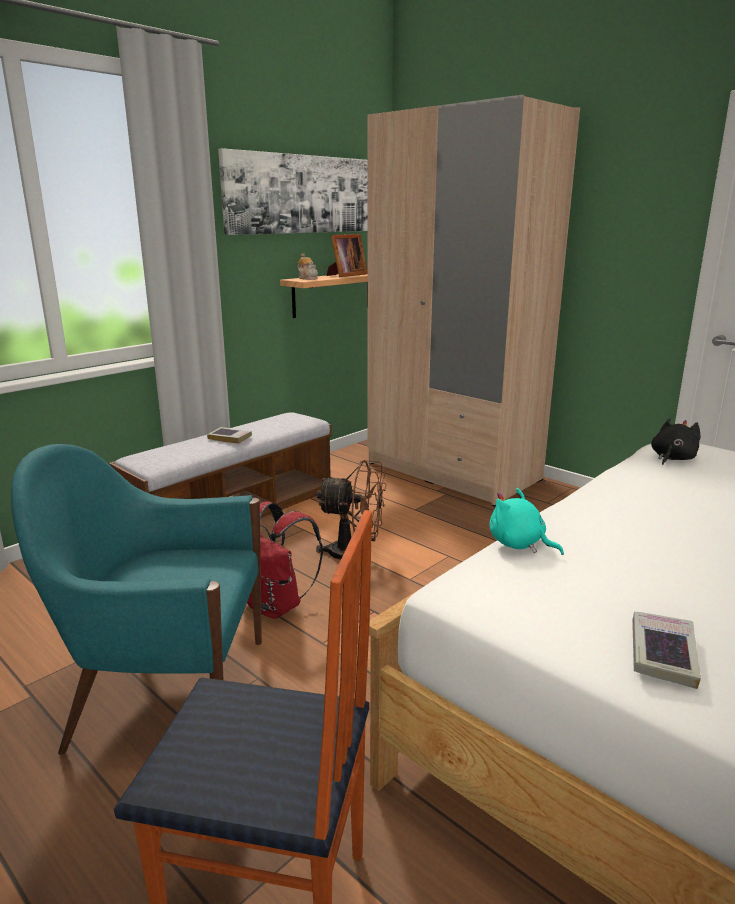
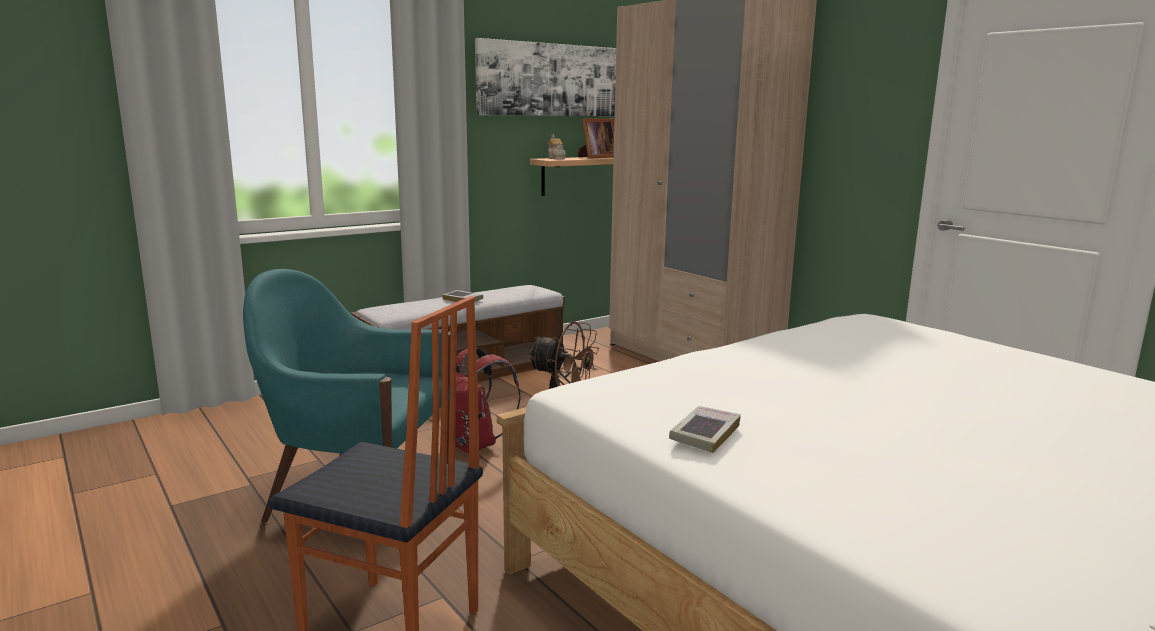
camera: 10 degrees right, 5 degrees down
(519, 544) = (646, 369): turquoise plush toy -> none
(672, 458) = (848, 325): black plush toy -> none

